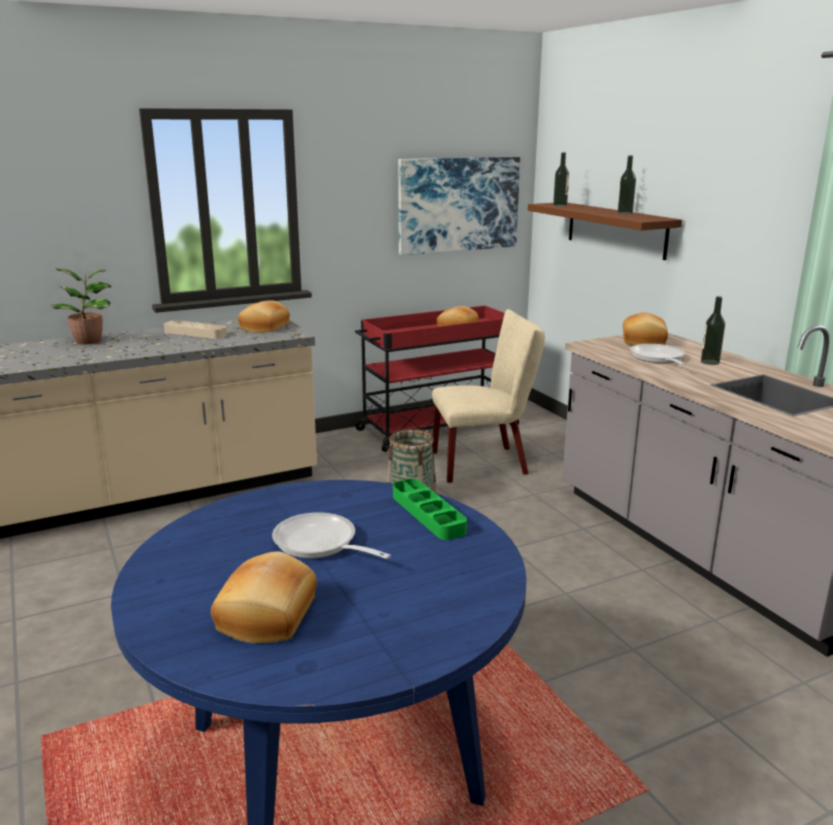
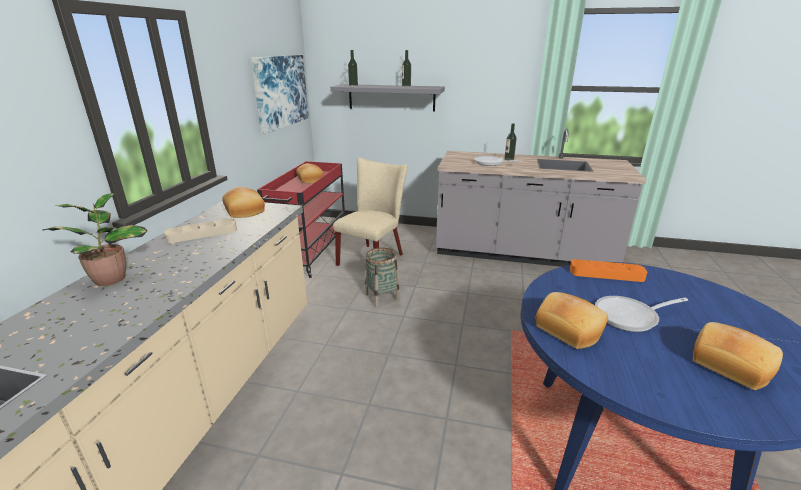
camera: 50 degrees left, 5 degrees up
(428, 514) = (606, 274): green tray -> orange tray
(616, 229) = (391, 97): brown shelf -> grey shelf
(644, 341) = (461, 157): bread -> bread (569, 329)

